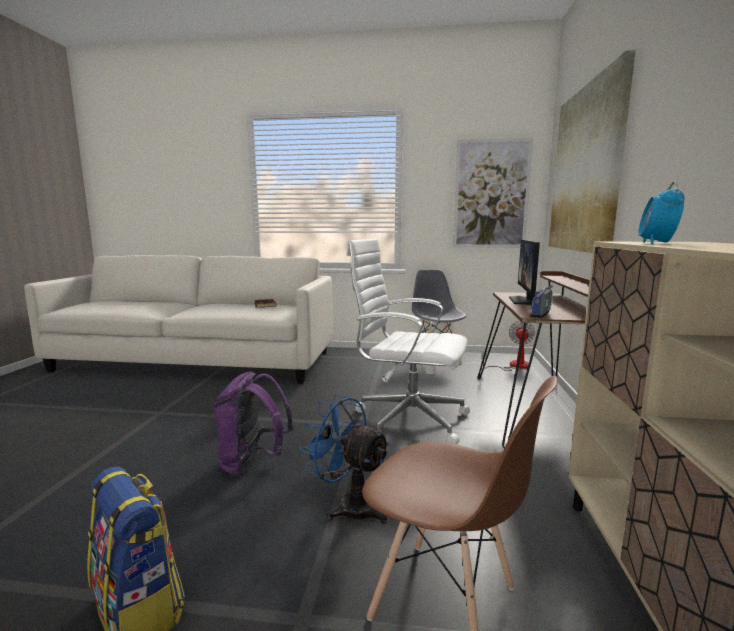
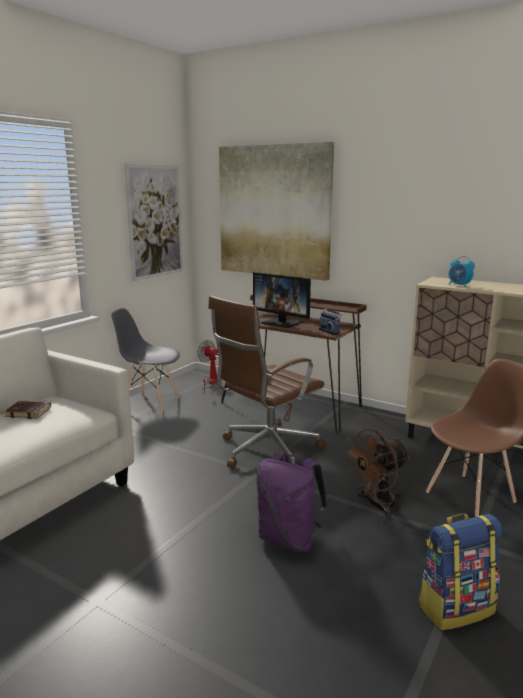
camera: 65 degrees left, 5 degrees up
(349, 505) = (375, 505): blue fan -> brown fan
(407, 419) = (267, 451): white office chair -> brown office chair

